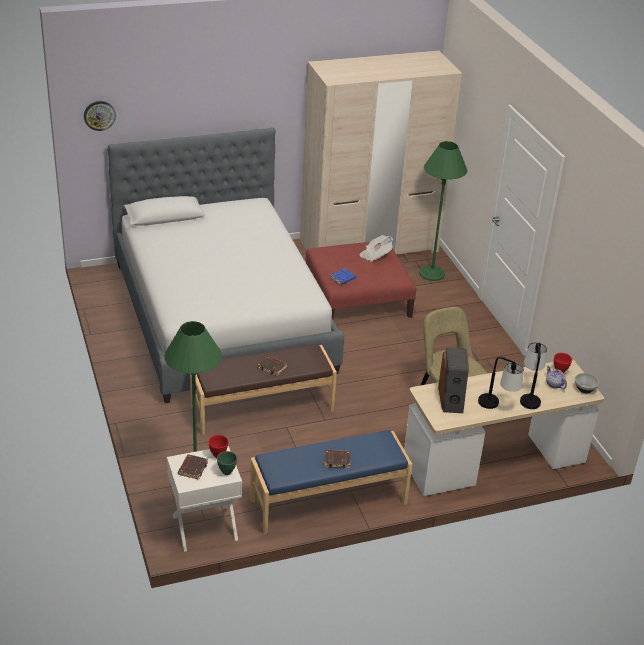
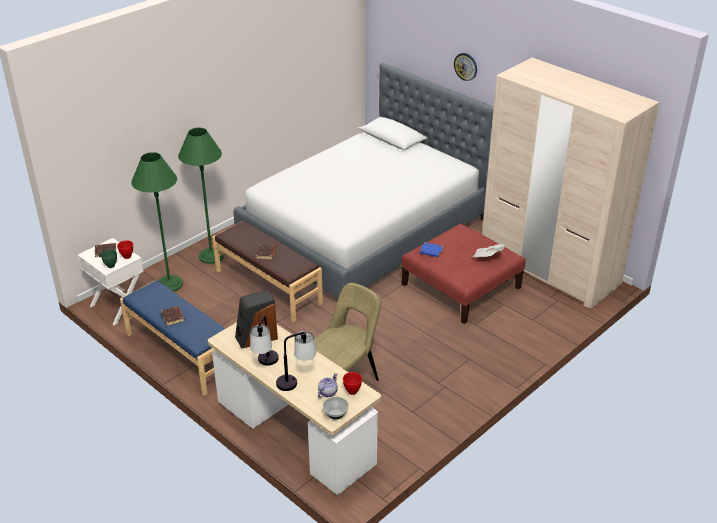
camera: 65 degrees right, 0 degrees up
(99, 115) = (383, 36): wall clock -> wall clock (466, 66)
(432, 273) = (548, 315): green floor lamp -> green floor lamp (211, 256)

